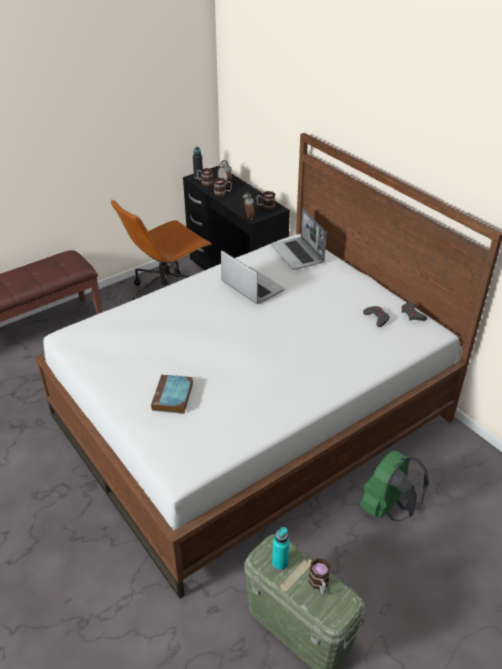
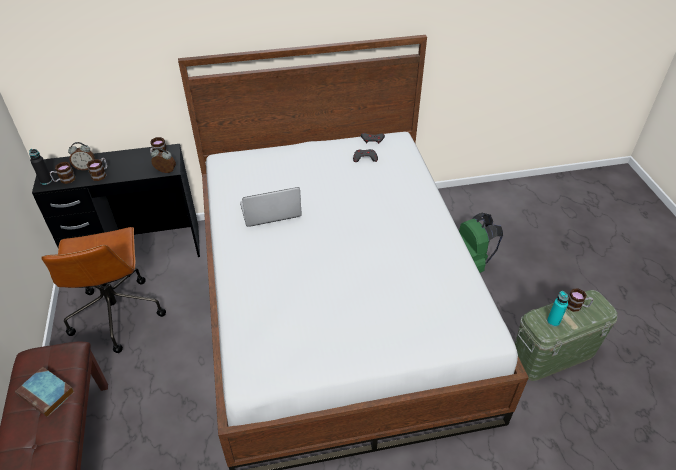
camera: 65 degrees left, 5 degrees up
(173, 397) = (396, 312): book -> book (47, 394)
(298, 254) = (245, 167): laptop -> none

